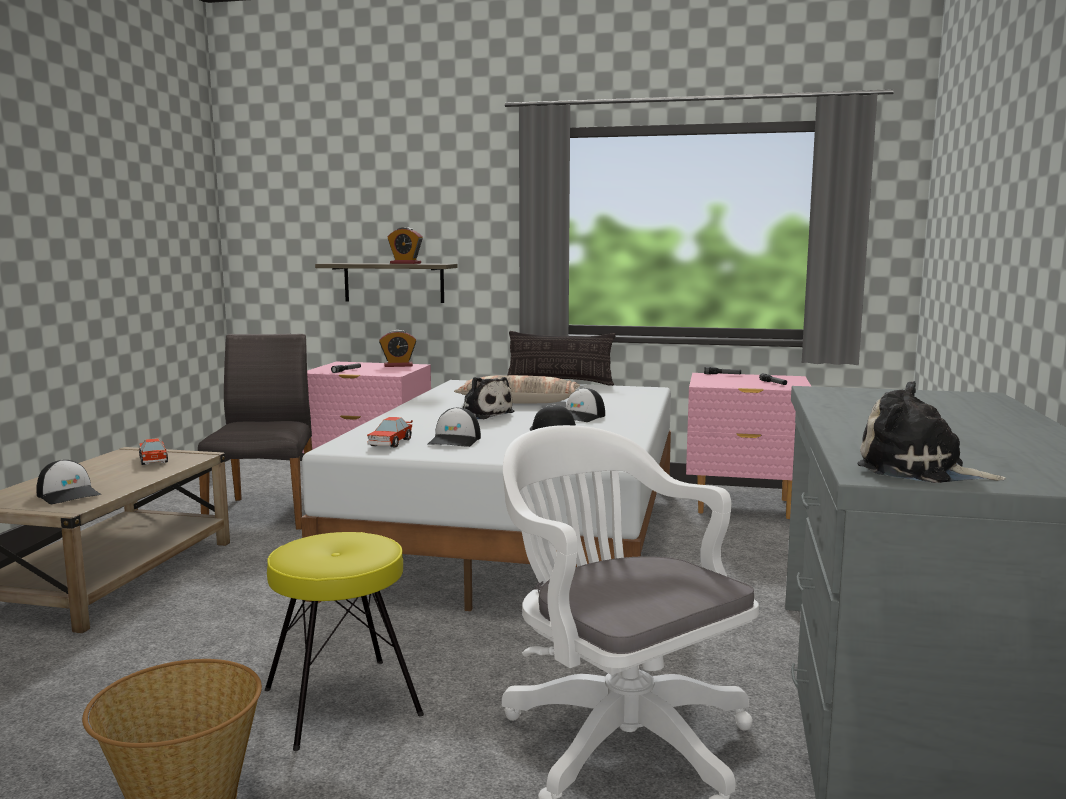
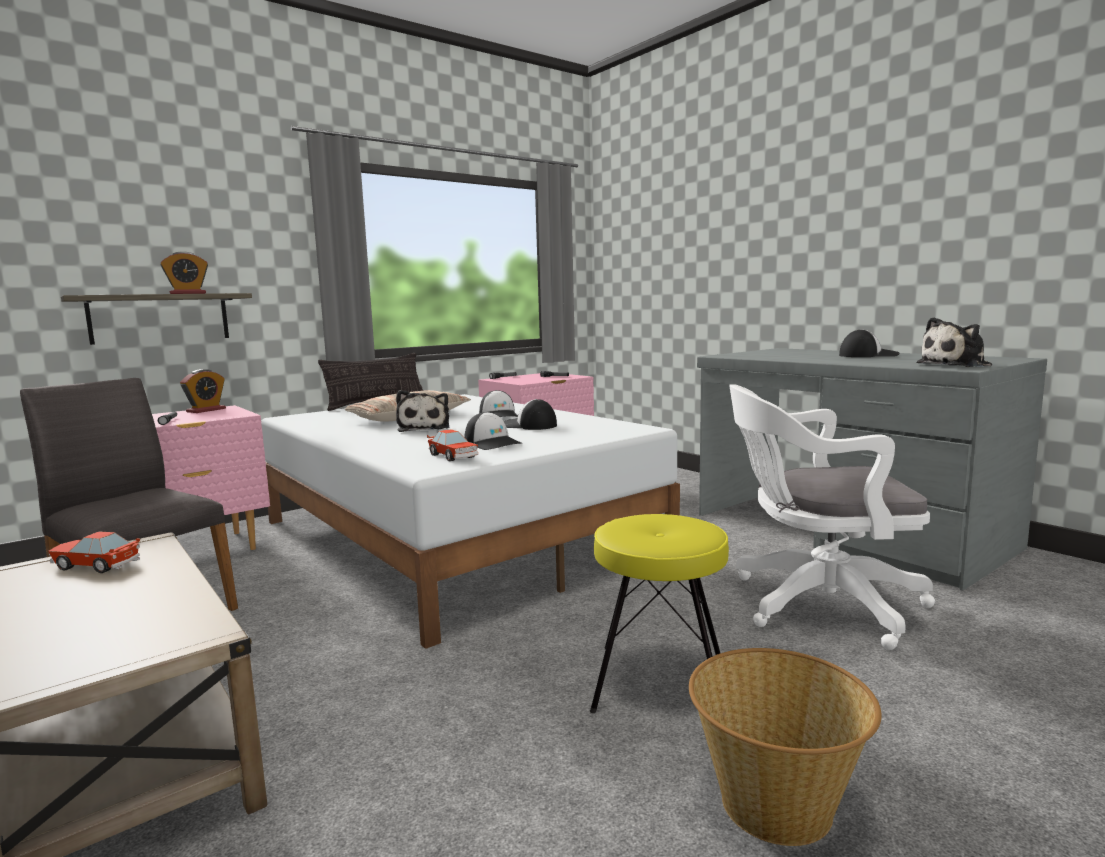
camera: 50 degrees left, 0 degrees up
(69, 494) = (129, 627): cap -> cap (868, 355)
(483, 414) = (424, 428): plush toy -> plush toy turned 90 degrees clockwise

